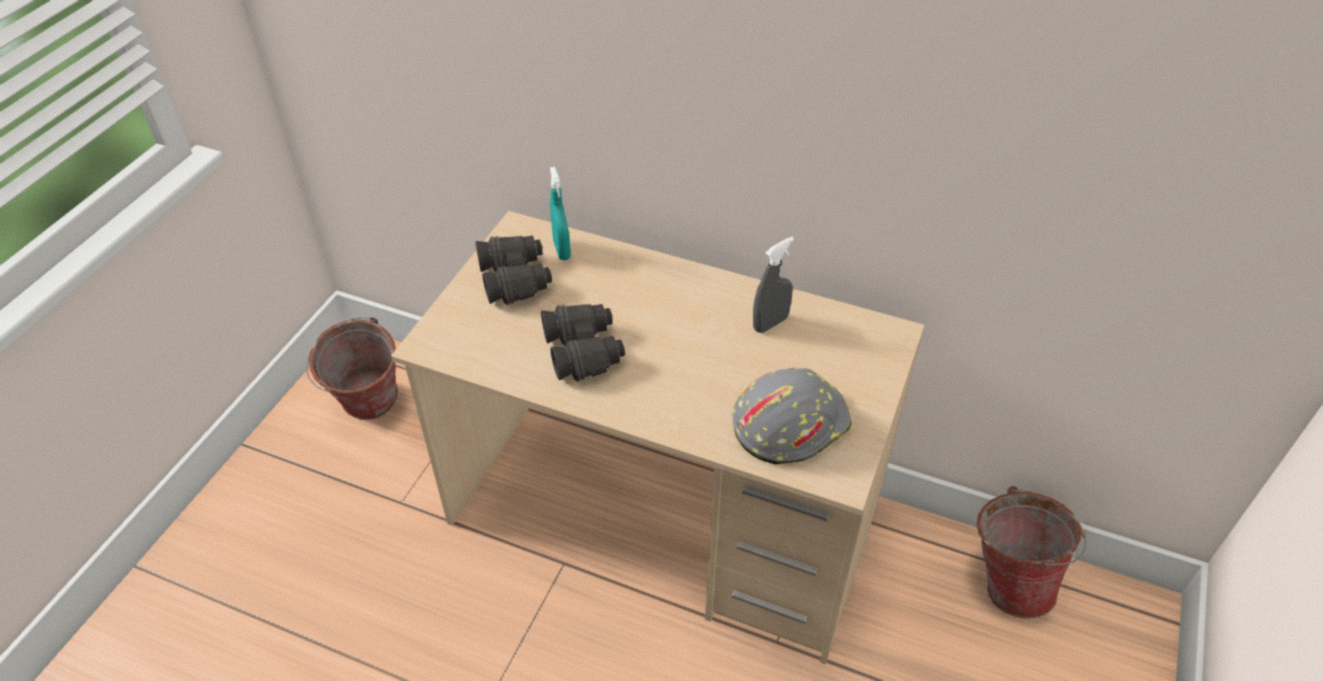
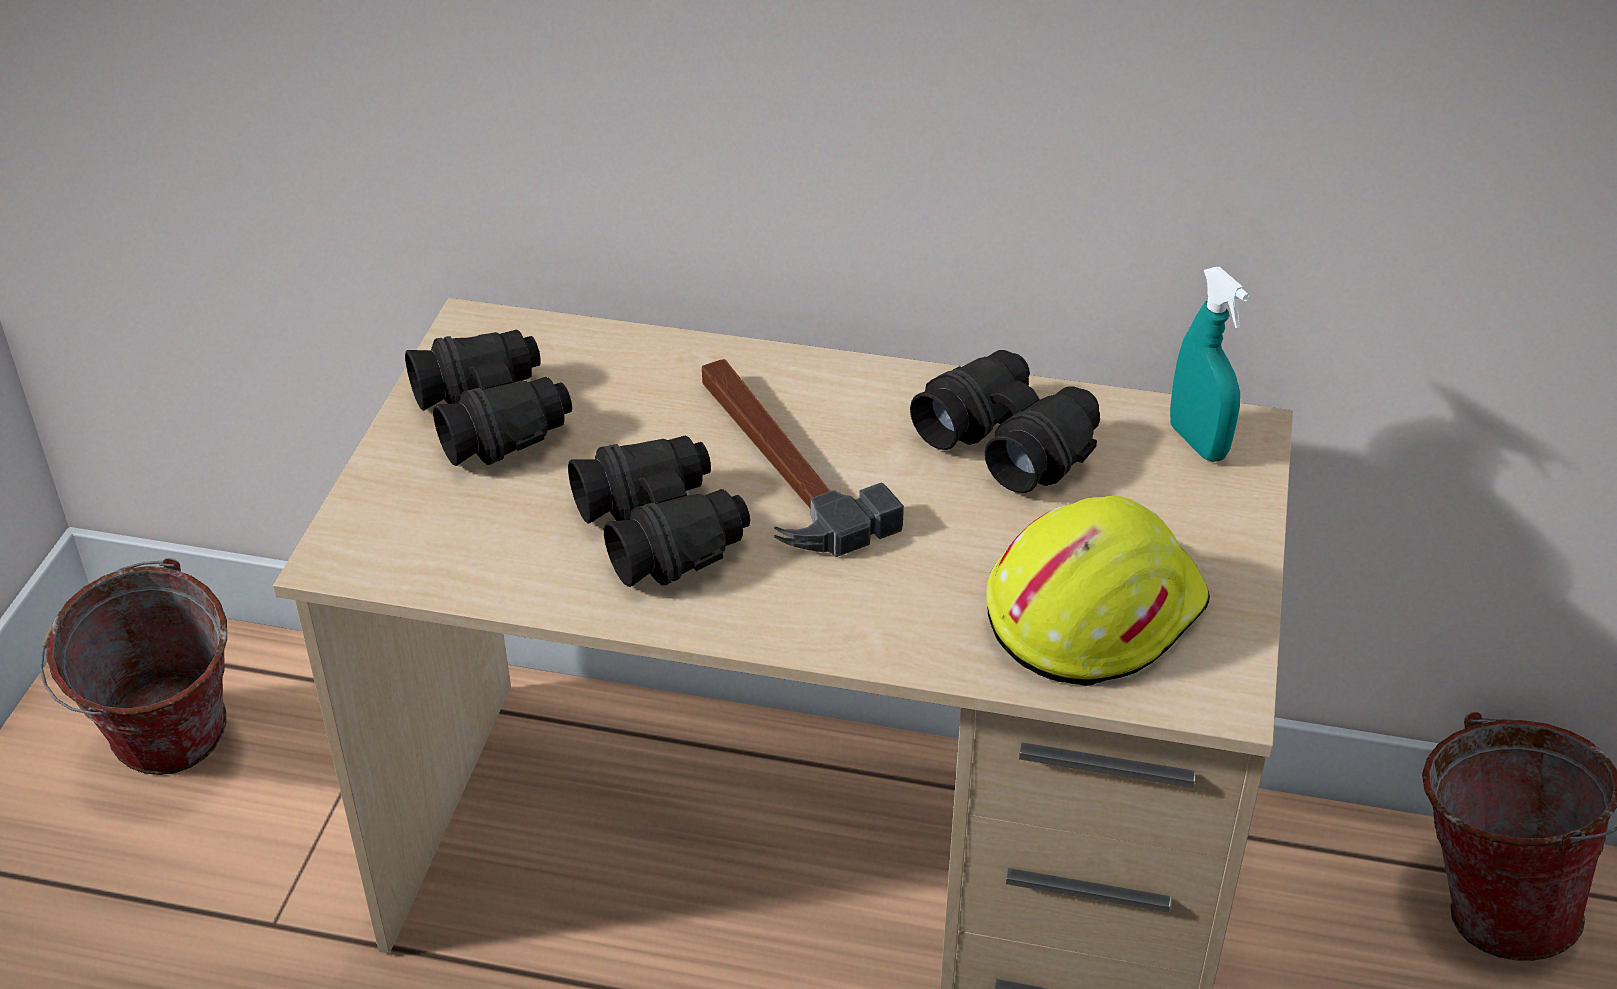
camera: 10 degrees left, 5 degrees down
(562, 250) = (573, 356): turquoise spray bottle -> turquoise spray bottle (1198, 442)
(650, 321) = (778, 463): none -> hammer
(770, 323) = (1008, 440): grey spray bottle -> black binoculars
(789, 422) = (1091, 609): grey hard hat -> yellow hard hat

